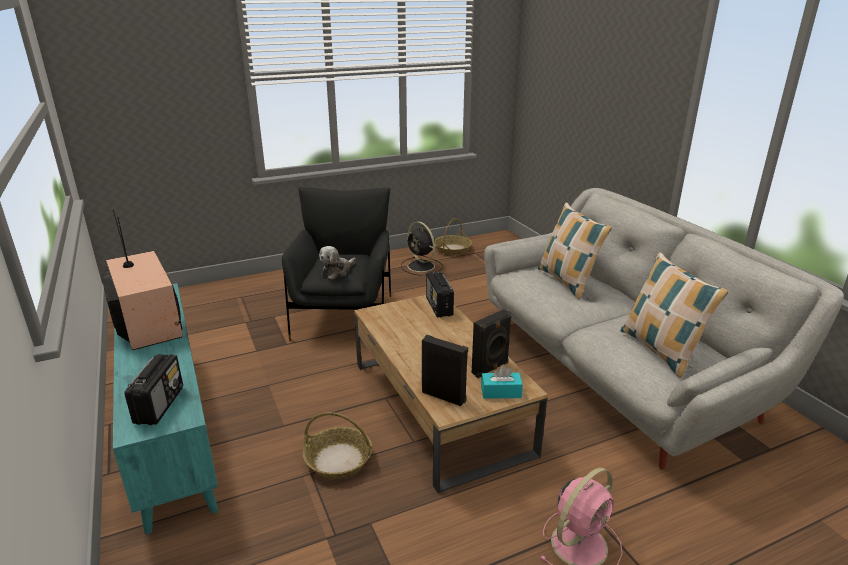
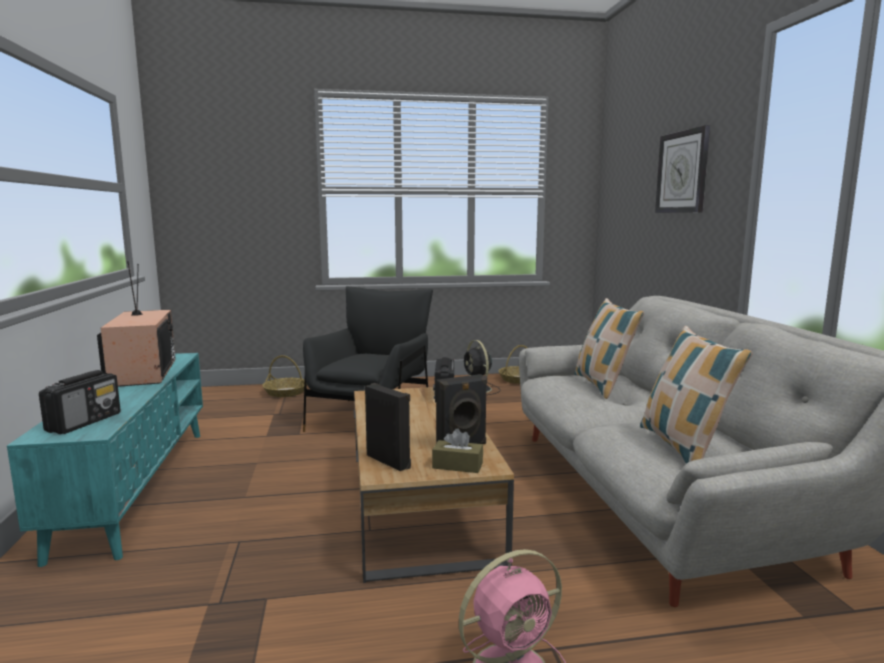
camera: 15 degrees right, 15 degrees down
(337, 272) = (358, 361): plush toy -> none
(338, 460) = (276, 534): basket -> basket (285, 392)
(501, 392) = (457, 465): turquoise tissue box -> brown tissue box
(619, 70) = (682, 172): none -> wall clock

